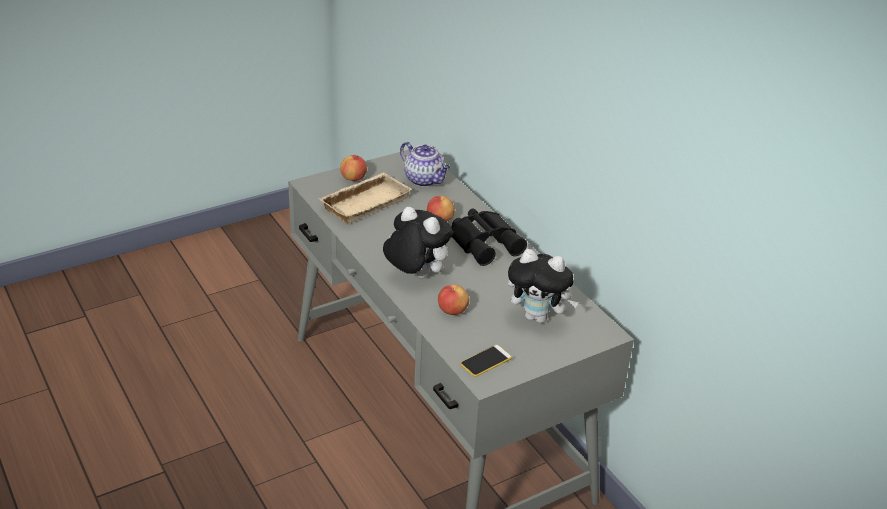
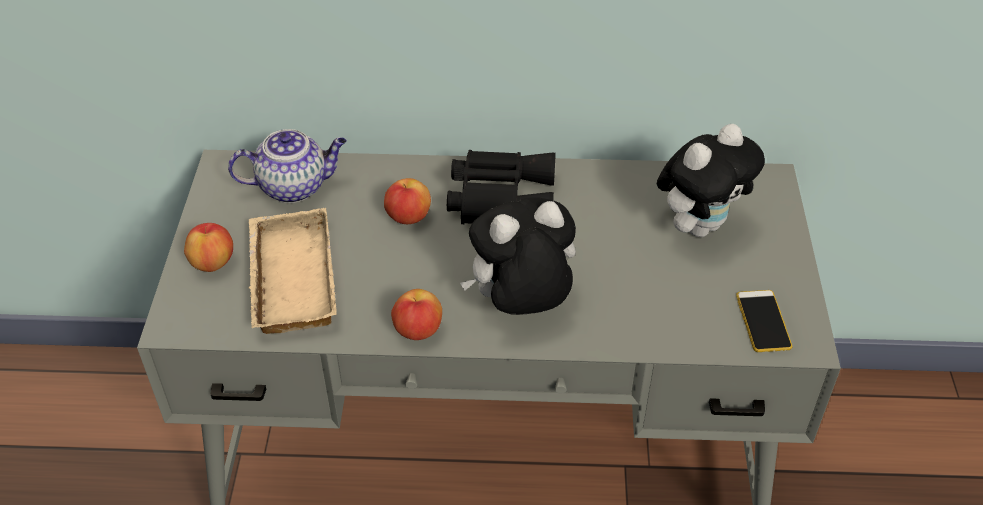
camera: 55 degrees left, 10 degrees up
(452, 311) = (631, 304): apple -> apple (418, 330)

